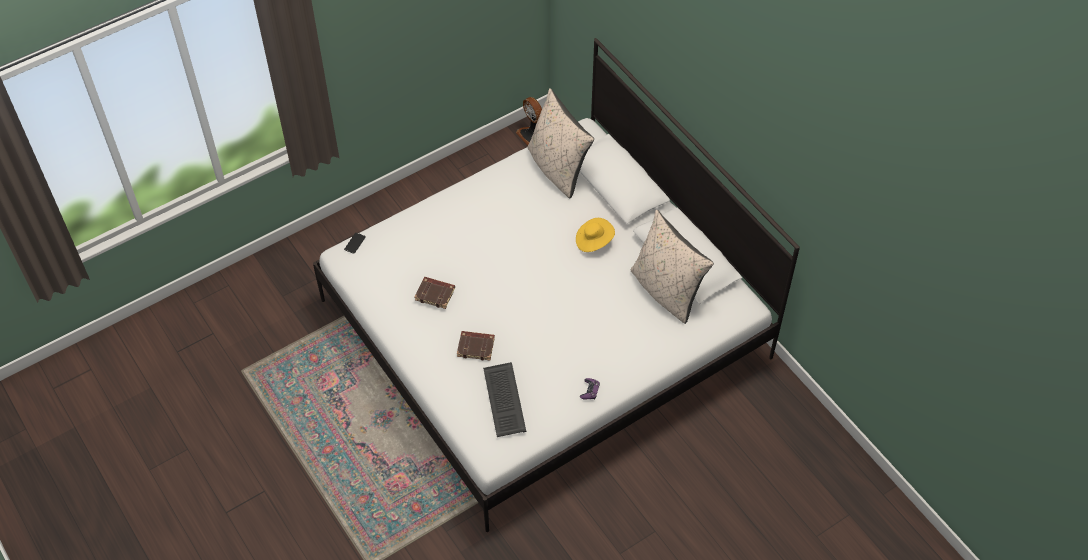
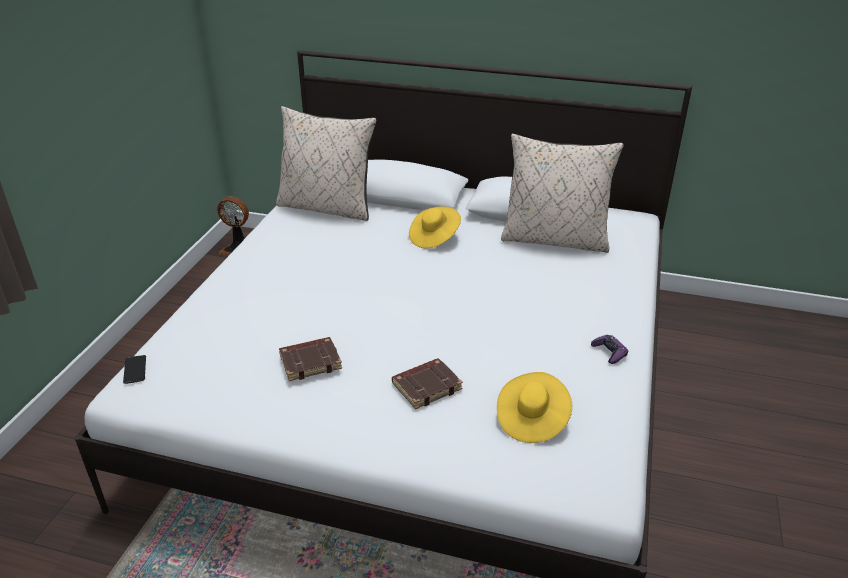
camera: 40 degrees left, 20 degrees down
(503, 400) = (531, 419): keyboard -> yellow hat

